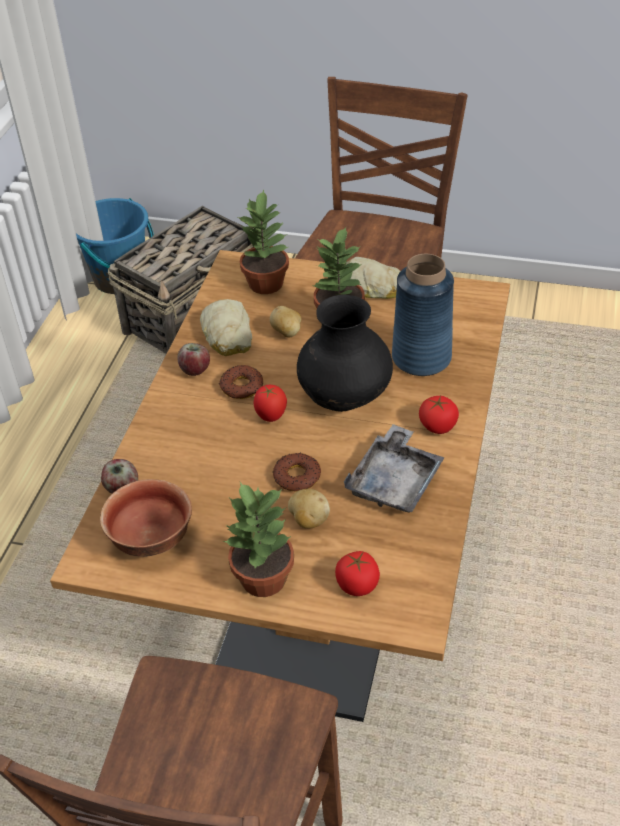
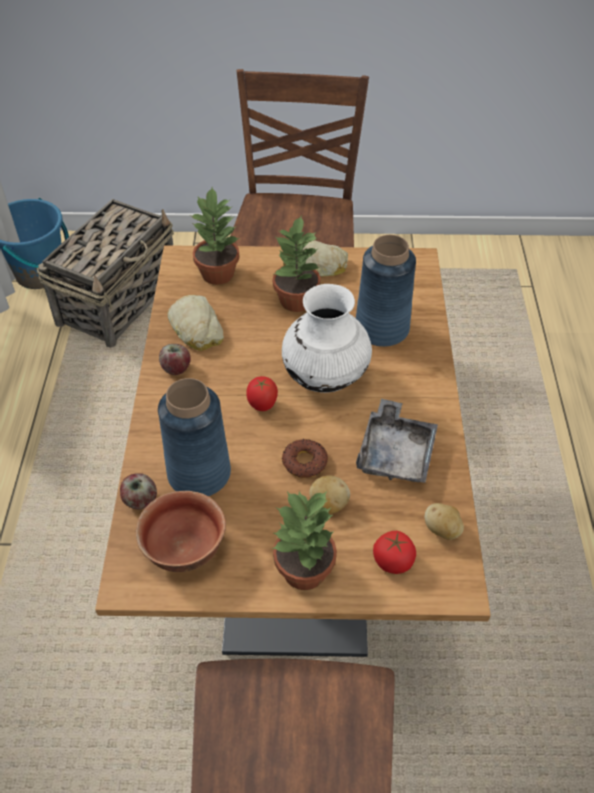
camera: 15 degrees left, 5 degrees up
(187, 472) = (199, 474): none -> blue vase
(241, 387) = (225, 379): donut -> none
(287, 332) = (252, 320): potato -> potato (442, 530)
(345, 398) = (325, 377): black vase -> white vase
(438, 426) = (416, 392): tomato -> none

